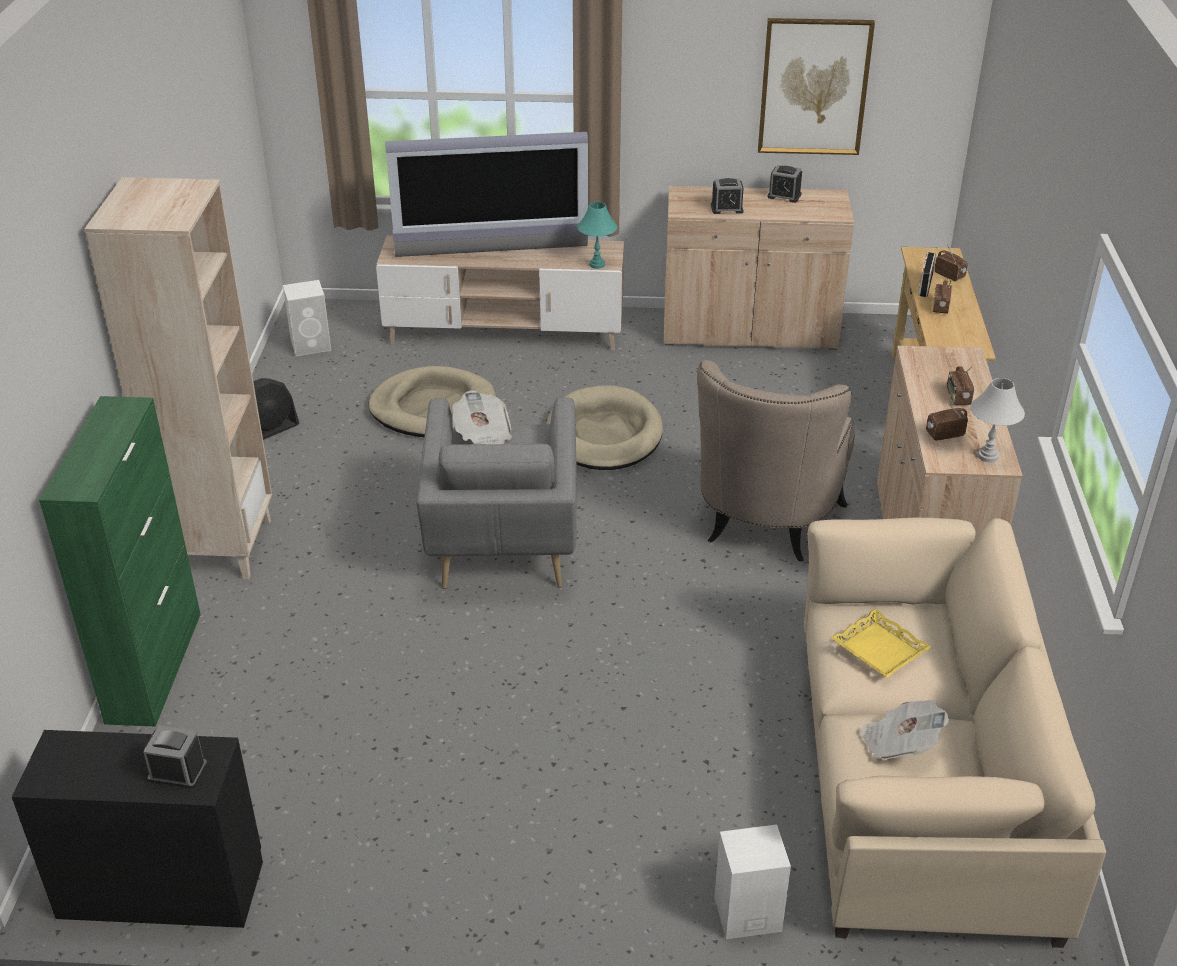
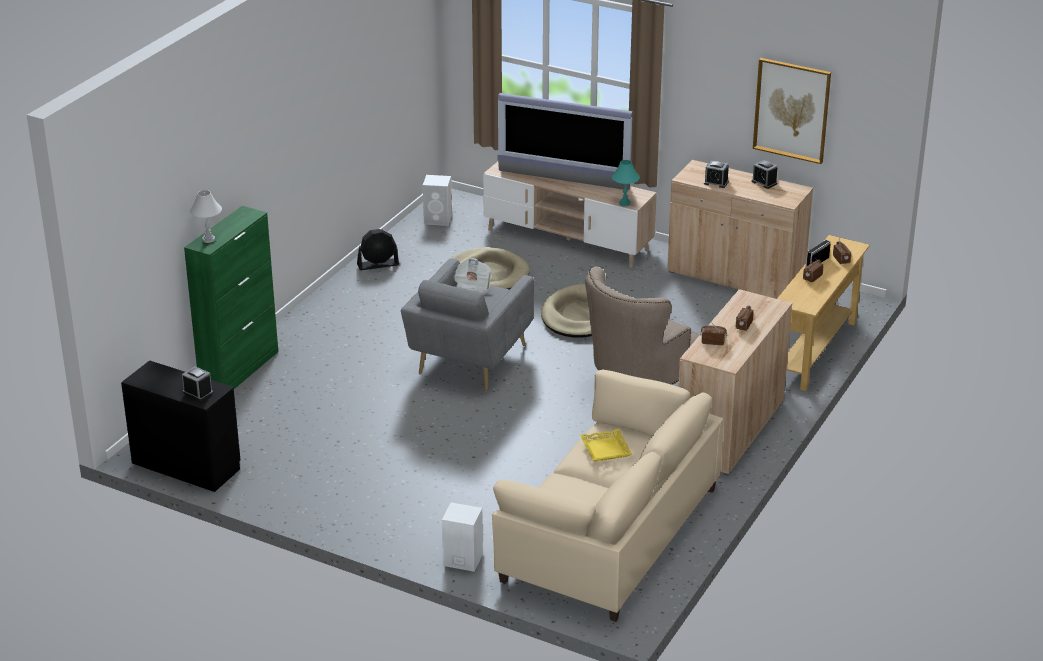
camera: 25 degrees right, 5 degrees down
(221, 547) = (310, 321): beige bookcase -> none
(899, 744) = (573, 491): newspaper -> none
(988, 456) = (726, 359): white table lamp -> white table lamp (208, 239)

